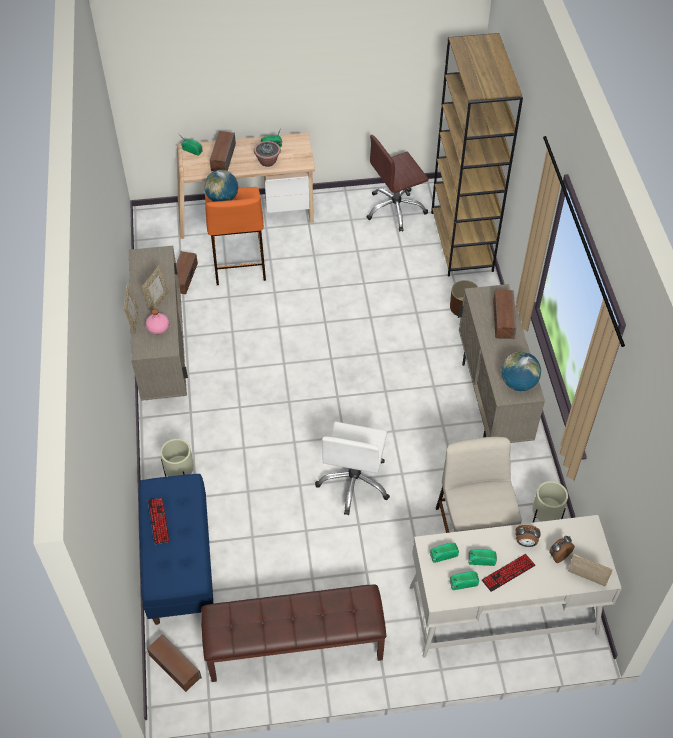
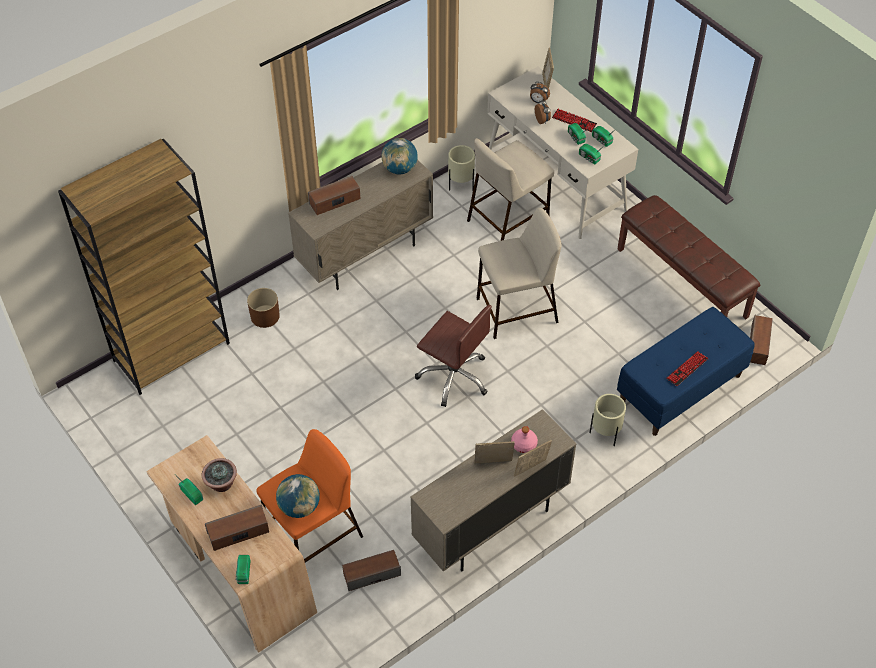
camera: 120 degrees left, 0 degrees up
(354, 482) = (516, 311): white office chair -> beige stool
(395, 209) = (152, 428): brown office chair -> brown office chair (454, 376)

